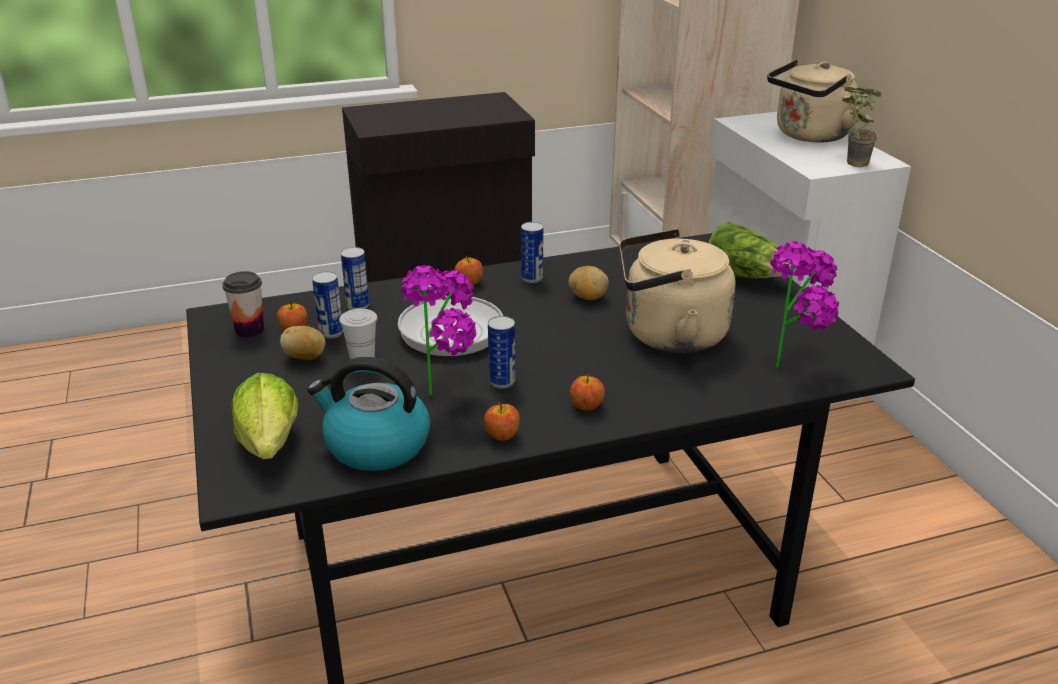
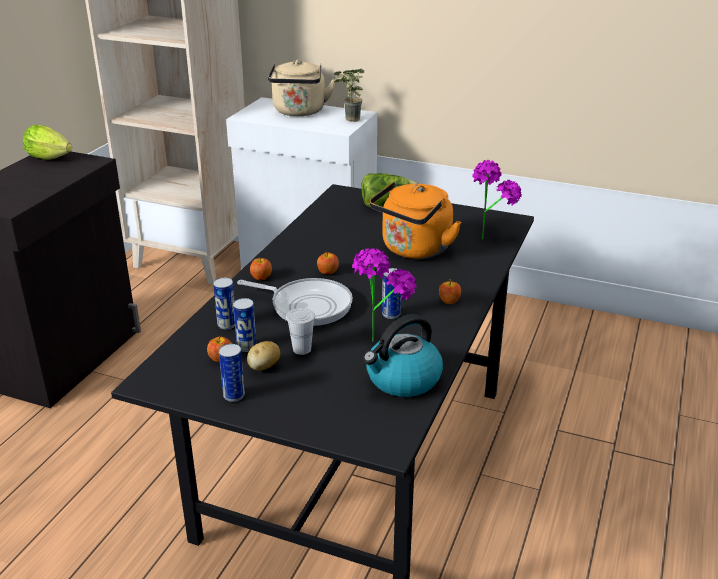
camera: 50 degrees left, 0 degrees up
(250, 330) = (192, 376): cup -> none
(269, 447) = (355, 417): lettuce -> lettuce (52, 159)
(502, 435) = (444, 336): apple -> apple (328, 272)
(532, 278) = (290, 257): can -> can (234, 395)
(587, 297) = (339, 252): potato -> none
(668, 335) = (414, 250): beige kettle -> orange kettle

